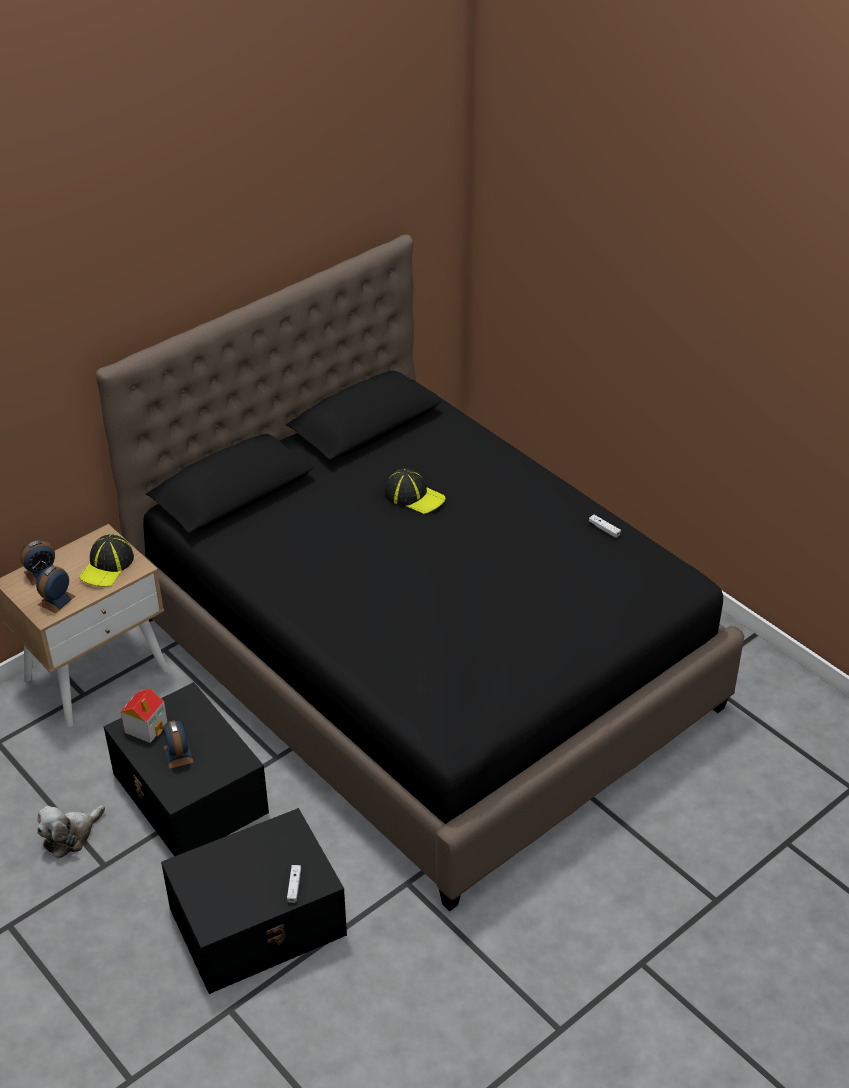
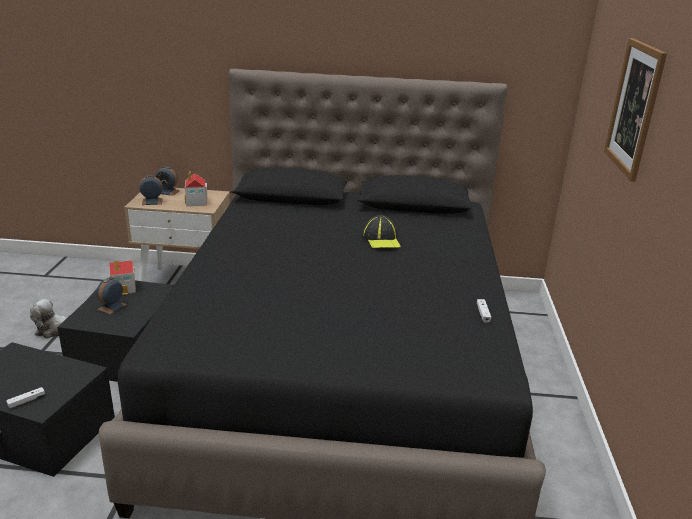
camera: 45 degrees right, 15 degrees down
(107, 566) = (196, 202): cap -> toy house
(623, 262) = (634, 108): none -> picture

